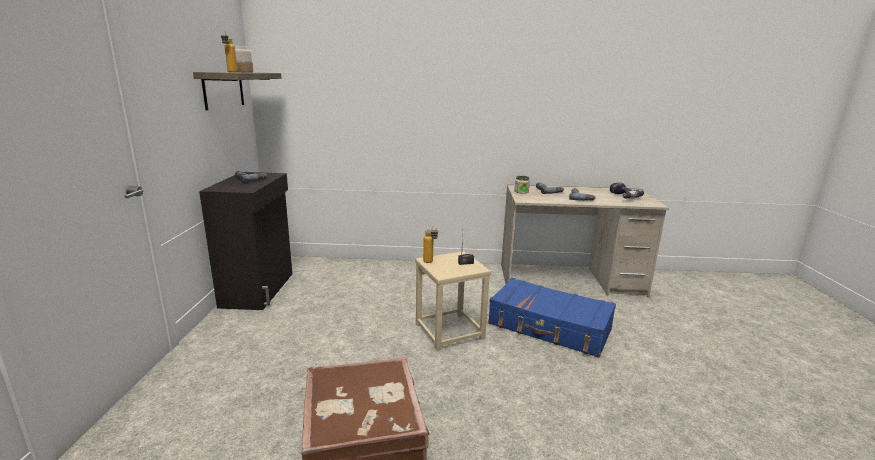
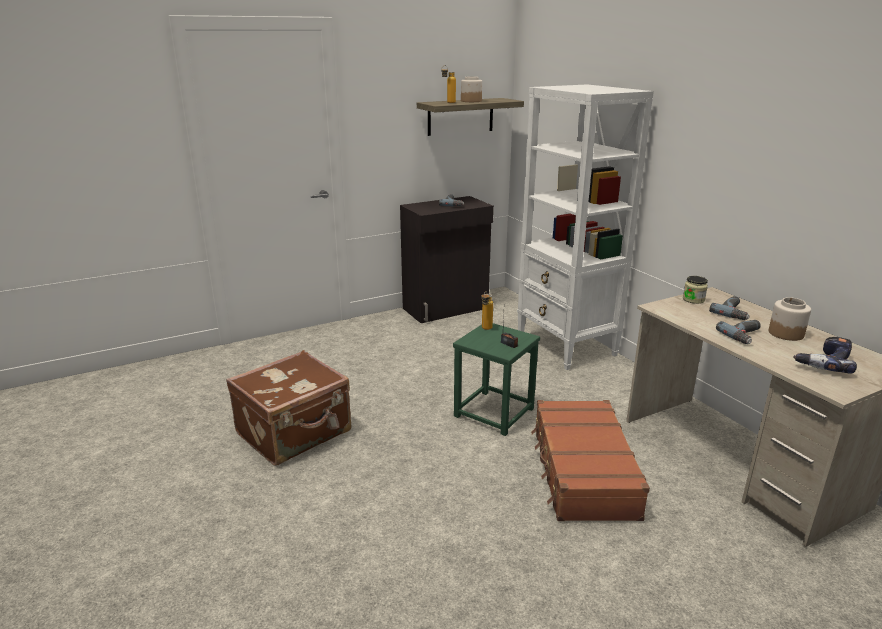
camera: 60 degrees right, 5 degrees up
(395, 271) = (566, 346): none -> white bookcase
(449, 331) = (493, 412): beige stool -> green stool
(549, 327) = (582, 471): blue suitcase -> brown suitcase
(583, 192) = (785, 333): none -> jar

